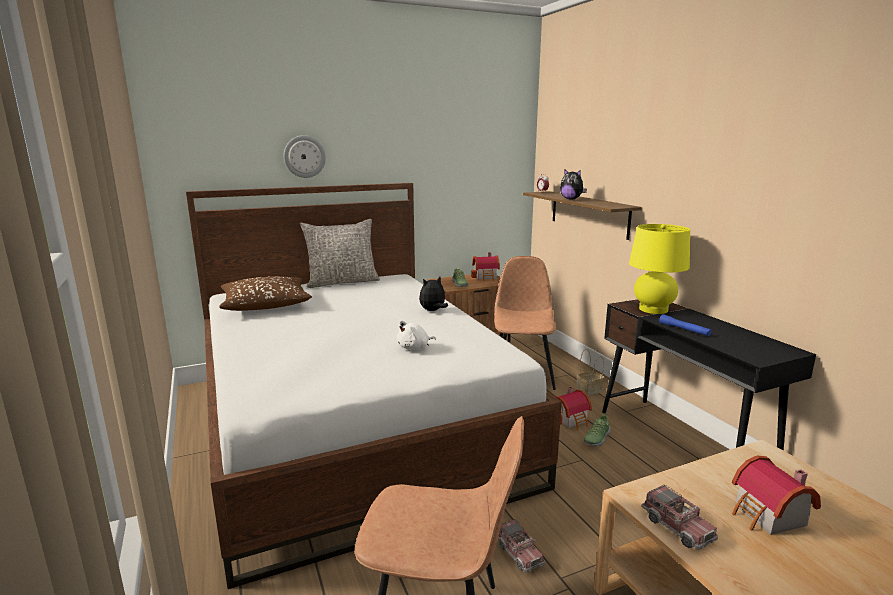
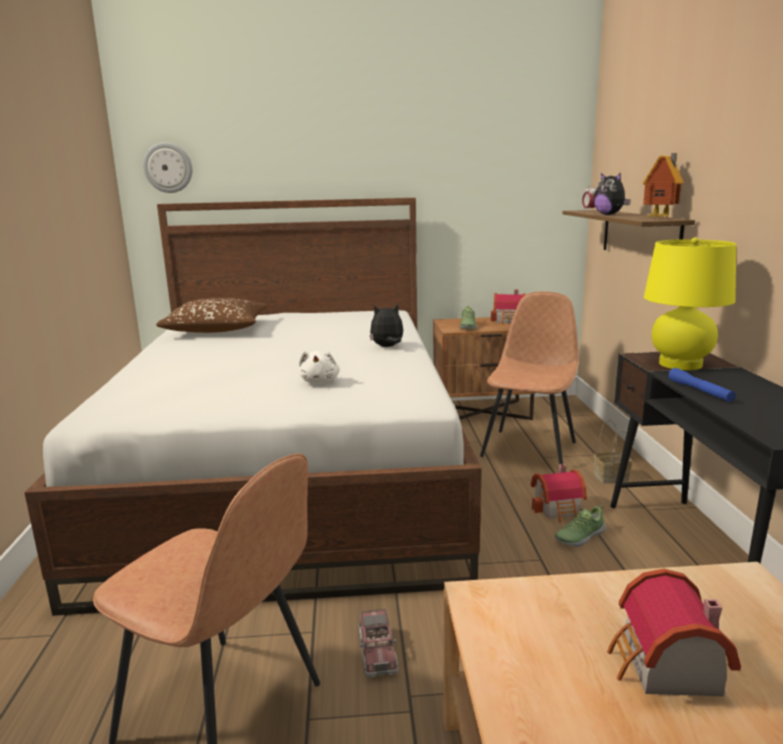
camera: 20 degrees right, 0 degrees up
(304, 156) = (287, 166): wall clock -> wall clock (168, 168)
(342, 282) = (321, 313): grey pillow -> none
(415, 348) = (320, 381): white plush toy -> white plush toy turned 75 degrees counterclockwise
(616, 204) = (661, 218): none -> toy house
(677, 527) = (504, 649): toy truck -> none

